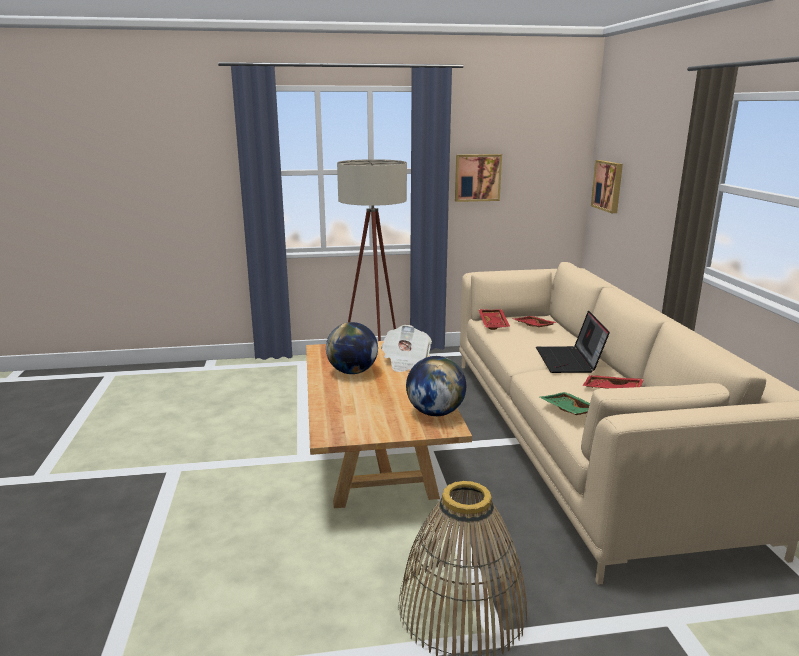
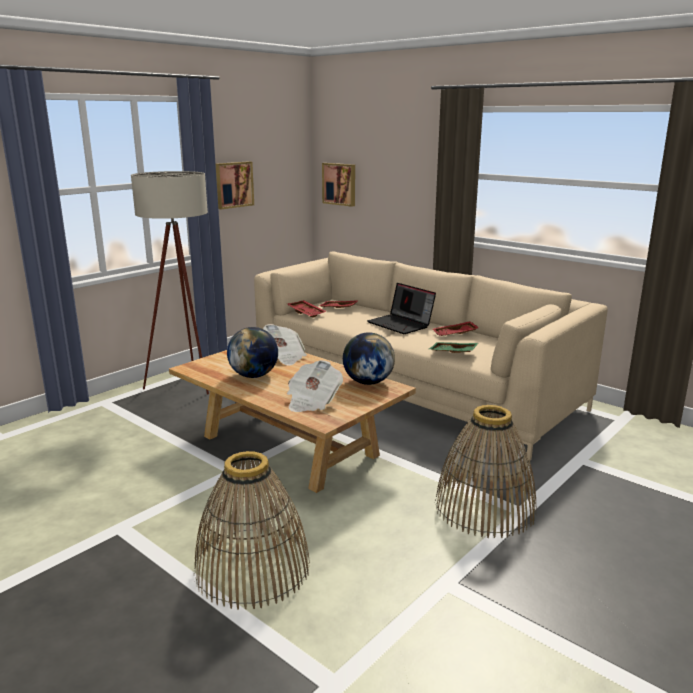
camera: 40 degrees left, 0 degrees up
(197, 549) = (252, 568): none -> basket
(354, 413) = (312, 401): none -> newspaper

